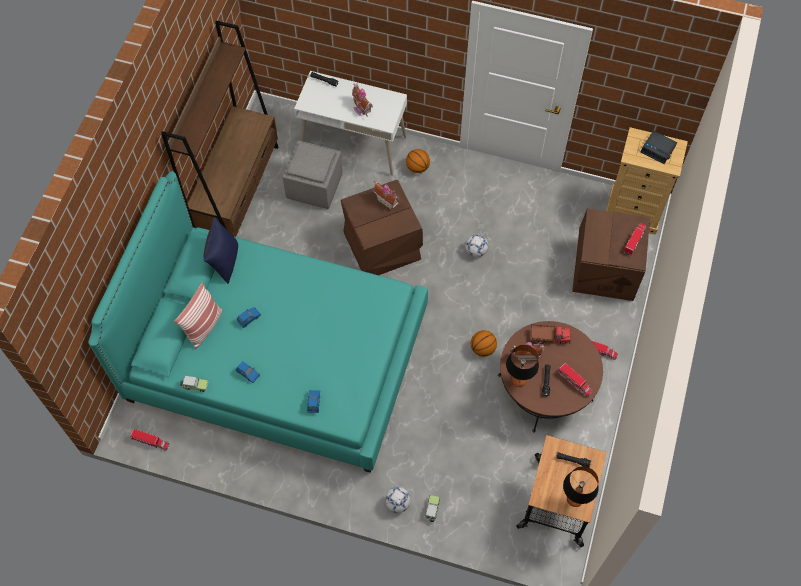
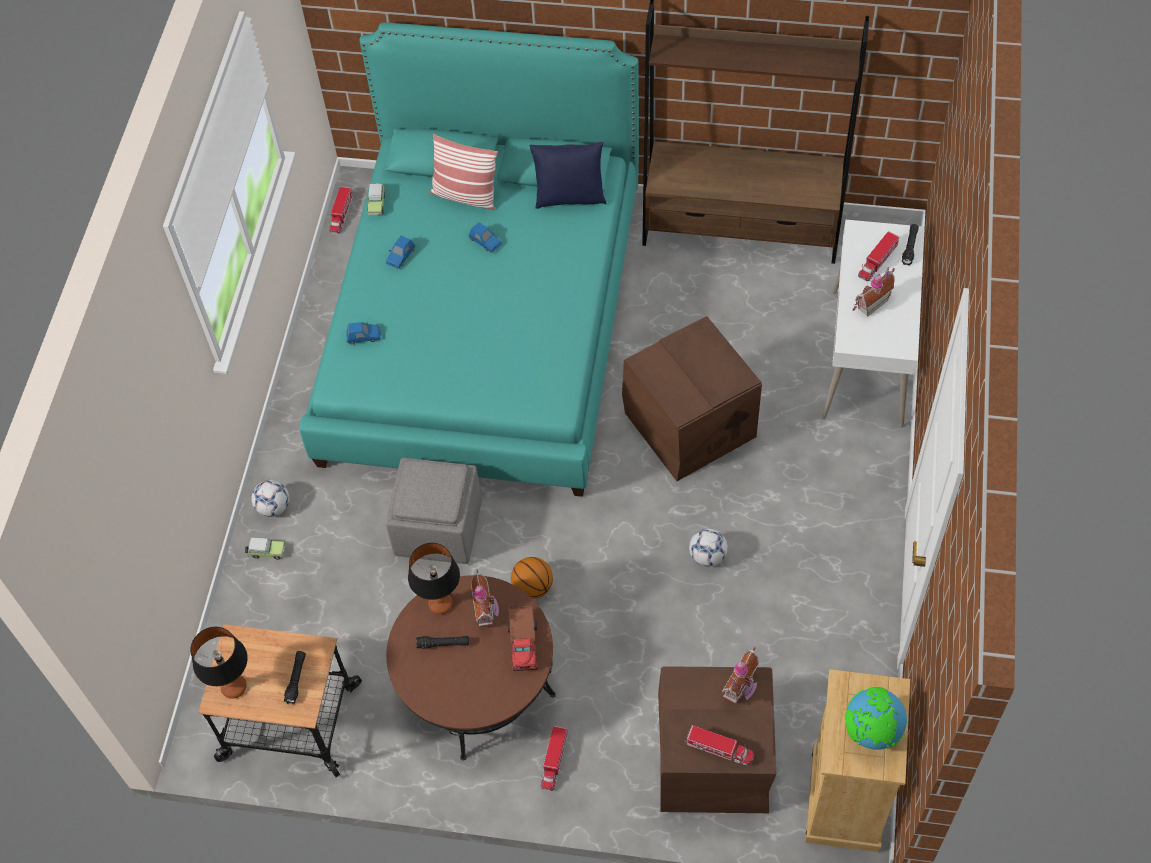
camera: 85 degrees right, 5 degrees down
(314, 186) = (776, 320): grey ottoman -> grey ottoman (439, 528)
(387, 200) = (716, 374): toy house -> toy house (742, 688)
(417, 167) = (847, 452): basketball -> none
(574, 382) = (447, 686): toy truck -> toy truck (877, 261)
(658, 149) = (872, 731): alarm clock -> globe

